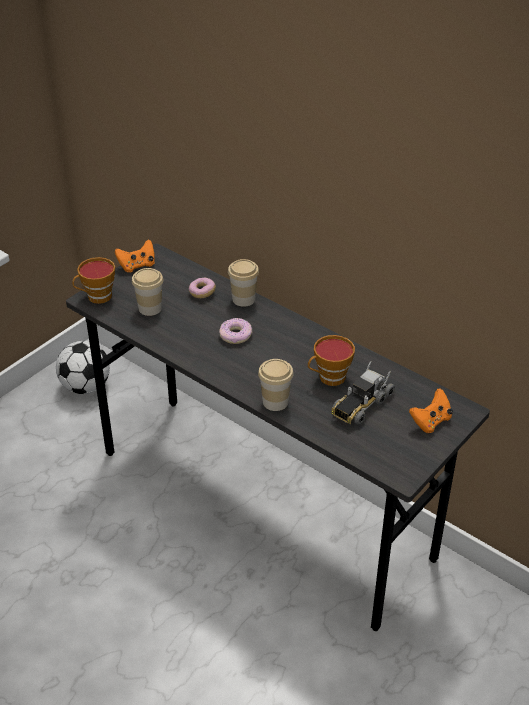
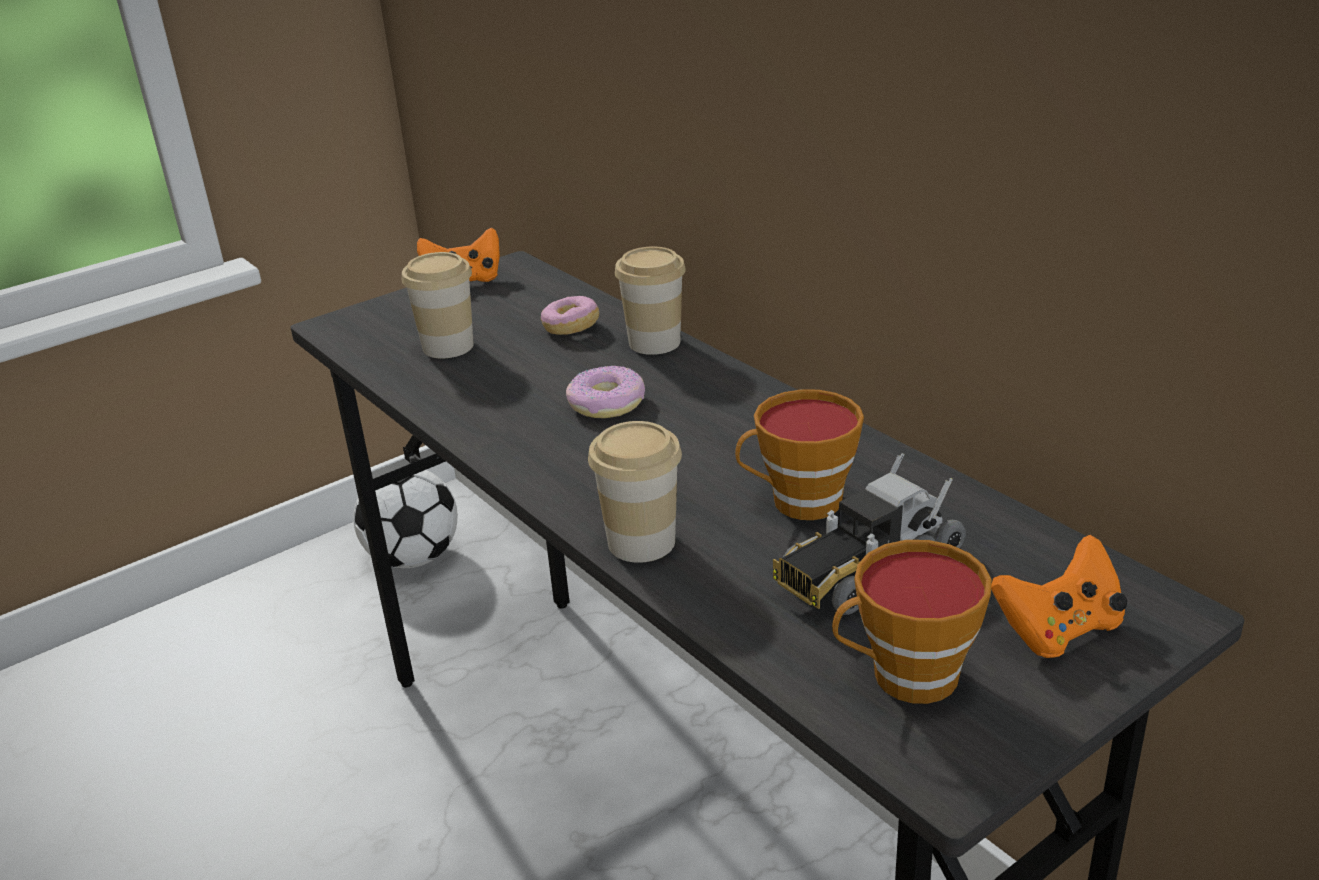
camera: 15 degrees right, 10 degrees down
(97, 297) = (353, 323): cup -> cup (905, 678)

